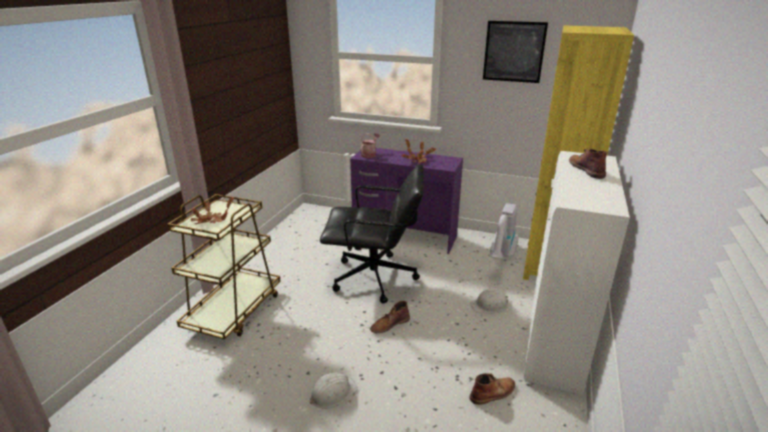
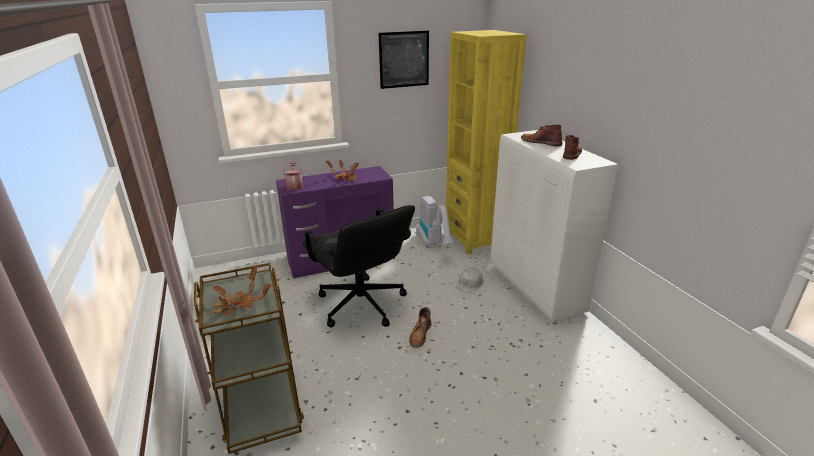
camera: 40 degrees left, 0 degrees up
(333, 393) = (447, 412): white hard hat -> none
(375, 278) = (361, 305): black office chair -> black office chair turned 90 degrees clockwise
(493, 392) = (543, 340): brown boot -> brown boot (571, 153)

